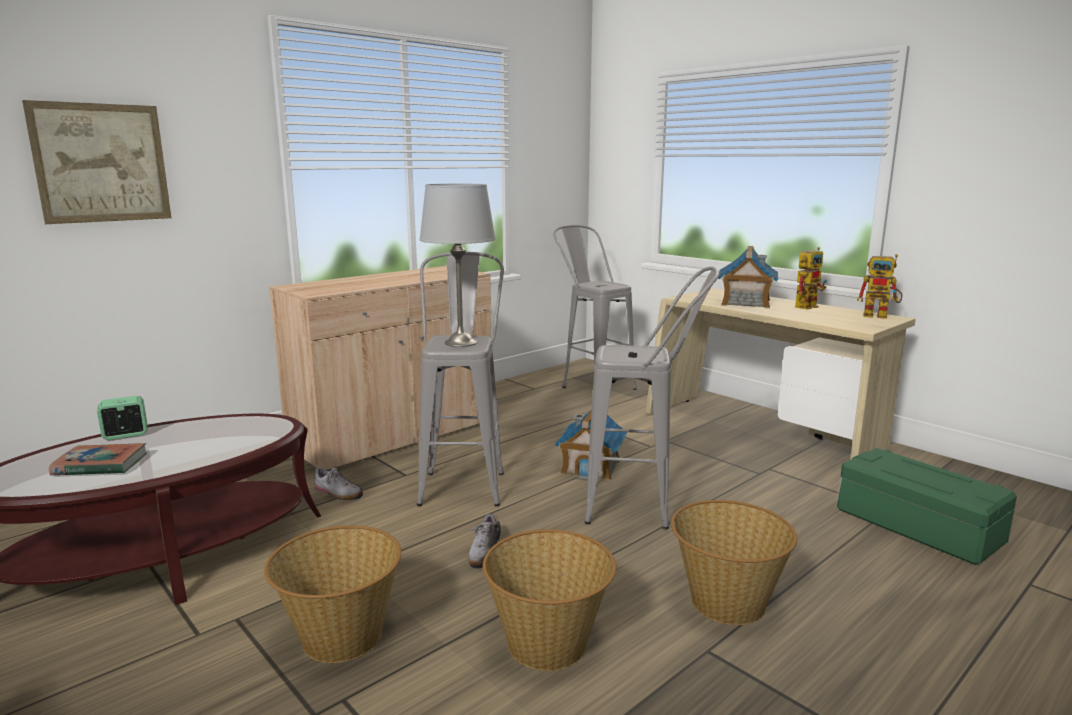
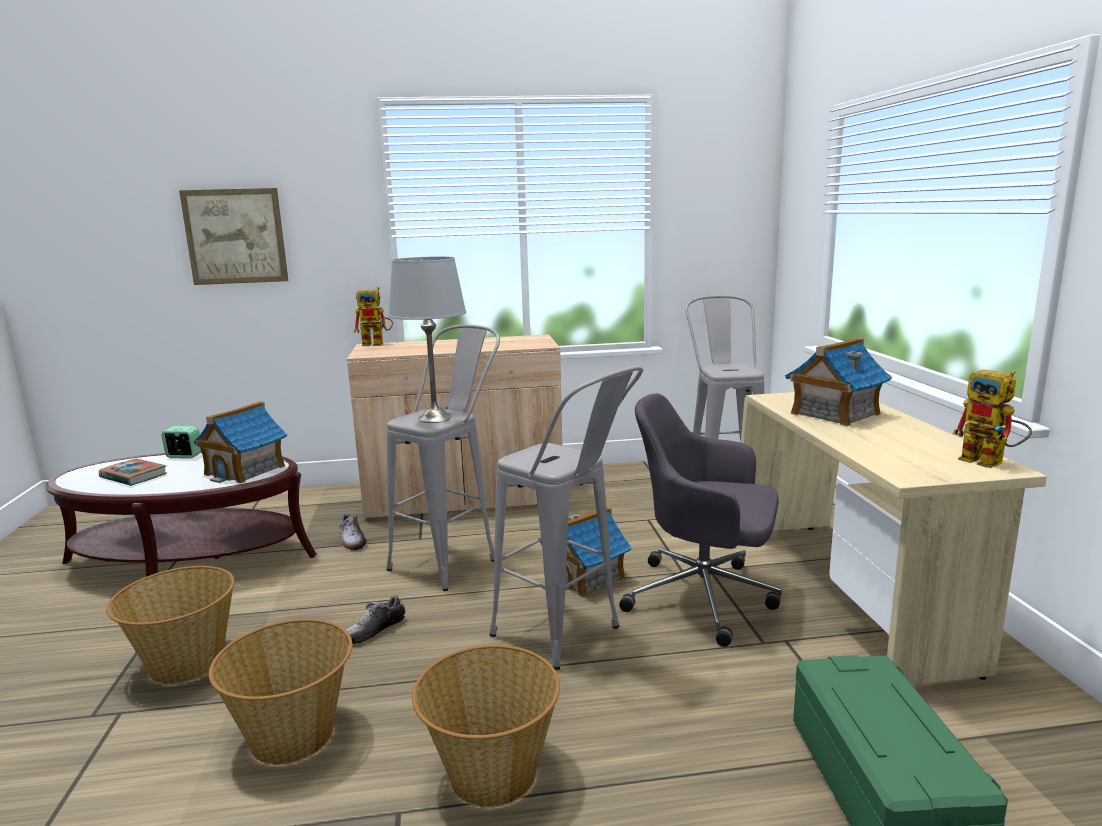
camera: 35 degrees right, 0 degrees up
(246, 432) = (245, 470): none -> toy house
(688, 457) = (704, 597): none -> grey office chair
(807, 306) = (912, 430): toy robot -> toy robot (378, 344)

